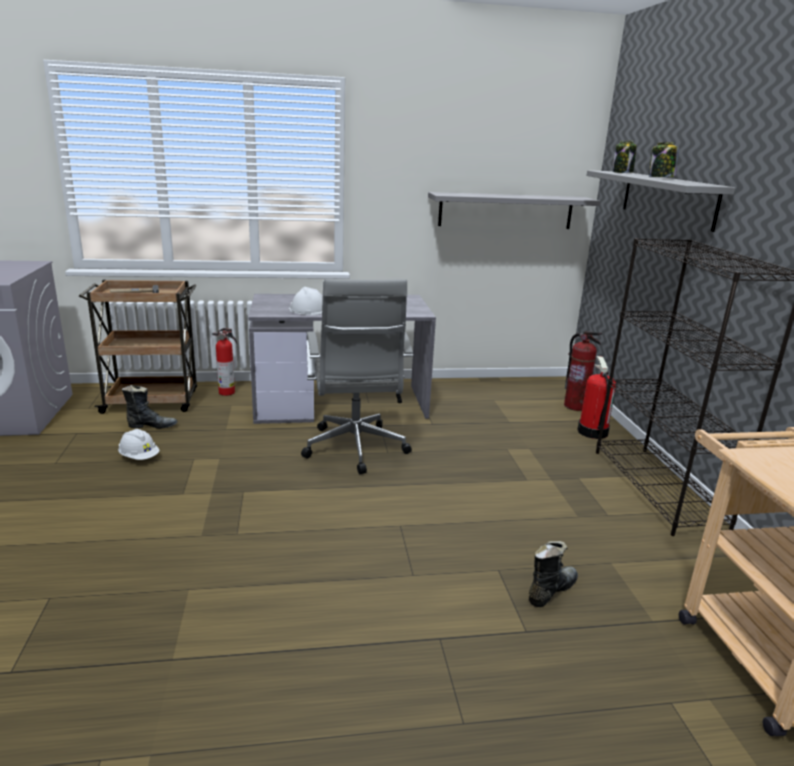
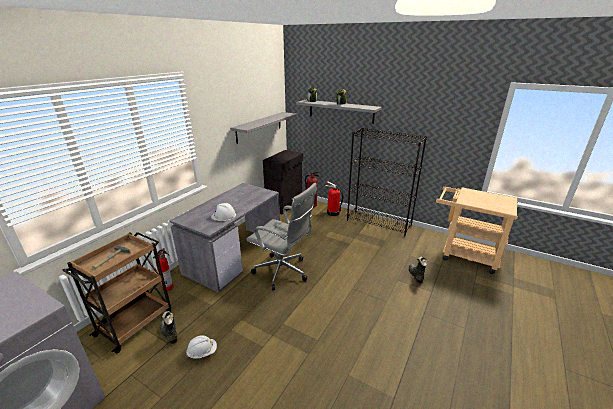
camera: 50 degrees left, 5 degrees up
(151, 426) = (169, 334): black boot -> black boot turned 75 degrees counterclockwise
(530, 386) = (285, 204): none -> black cabinet

